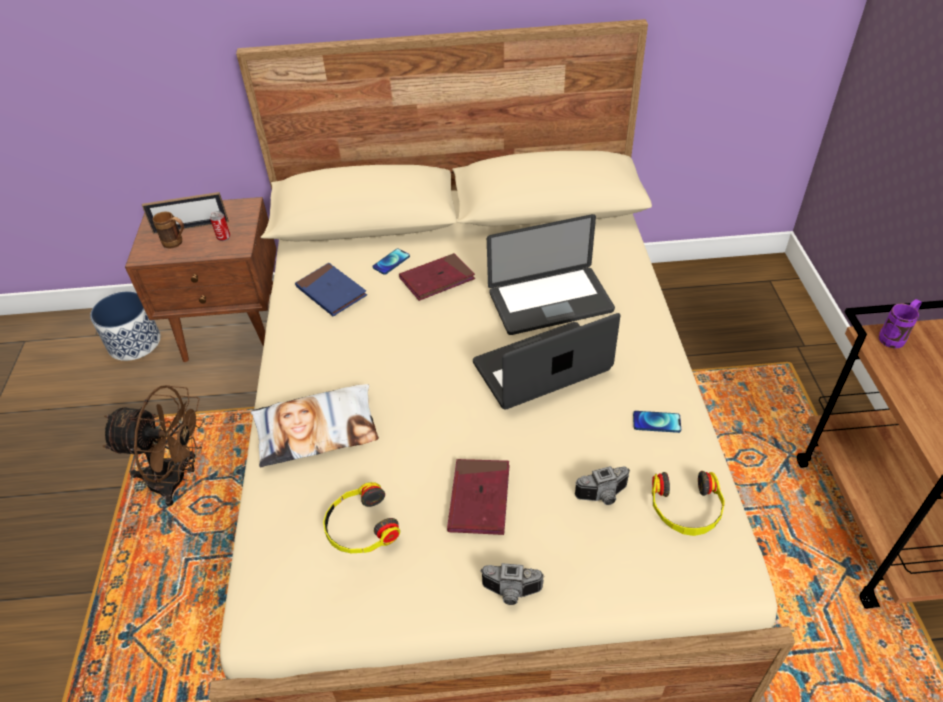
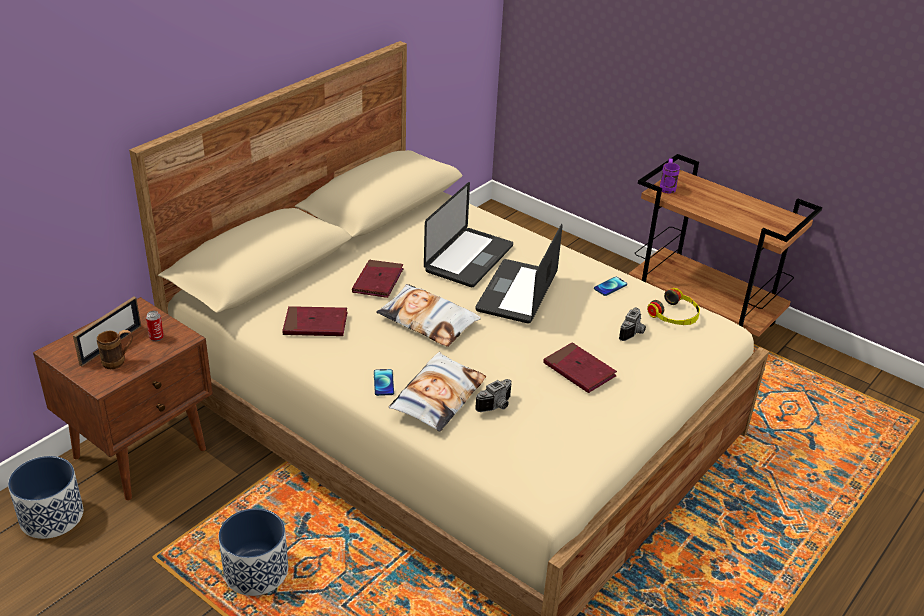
camera: 50 degrees left, 10 degrees down
(177, 480) = (255, 571): brown fan -> planter
(331, 292) = (315, 324): blue book -> red book
(360, 527) = (545, 418): headphones -> none
(391, 262) = (328, 287): phone -> phone (383, 383)
(419, 346) = (428, 321): none -> pillow
(511, 593) = (654, 398): camera -> camera (497, 406)

